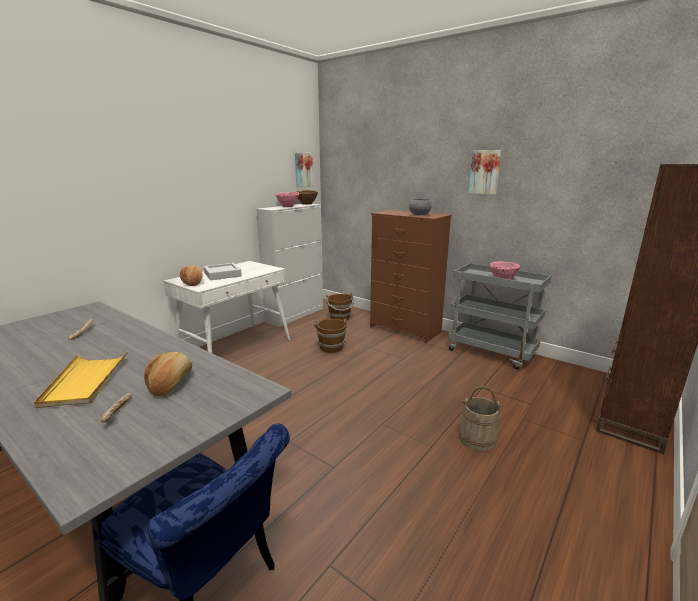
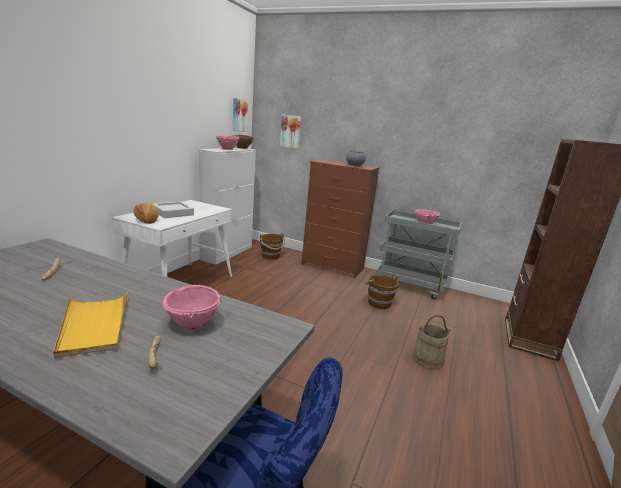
camera: 15 degrees left, 0 degrees up
(171, 383) = (192, 324): bread -> pink bowl
(331, 347) = (273, 283): brown bucket -> brown bucket (378, 303)
(485, 172) = (410, 133): picture -> picture (291, 131)

